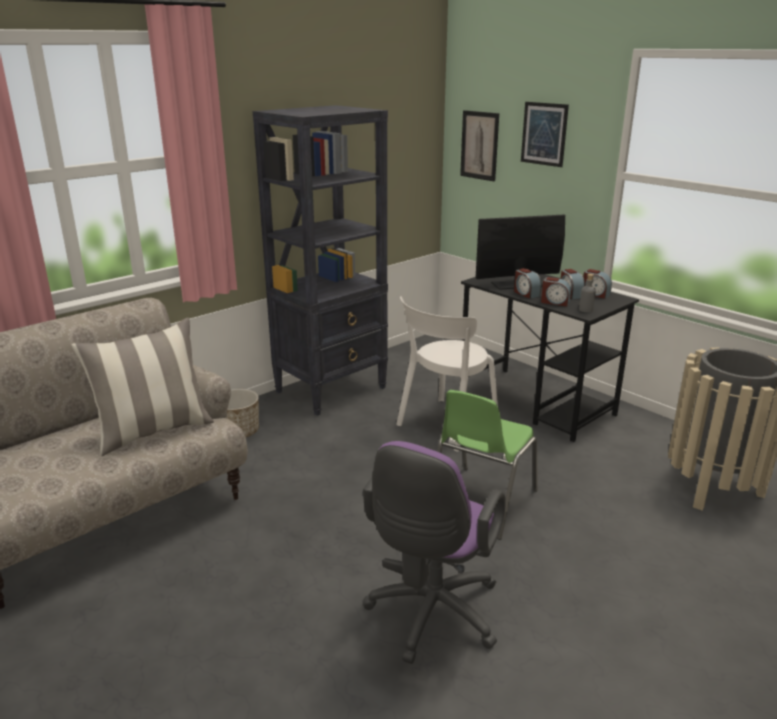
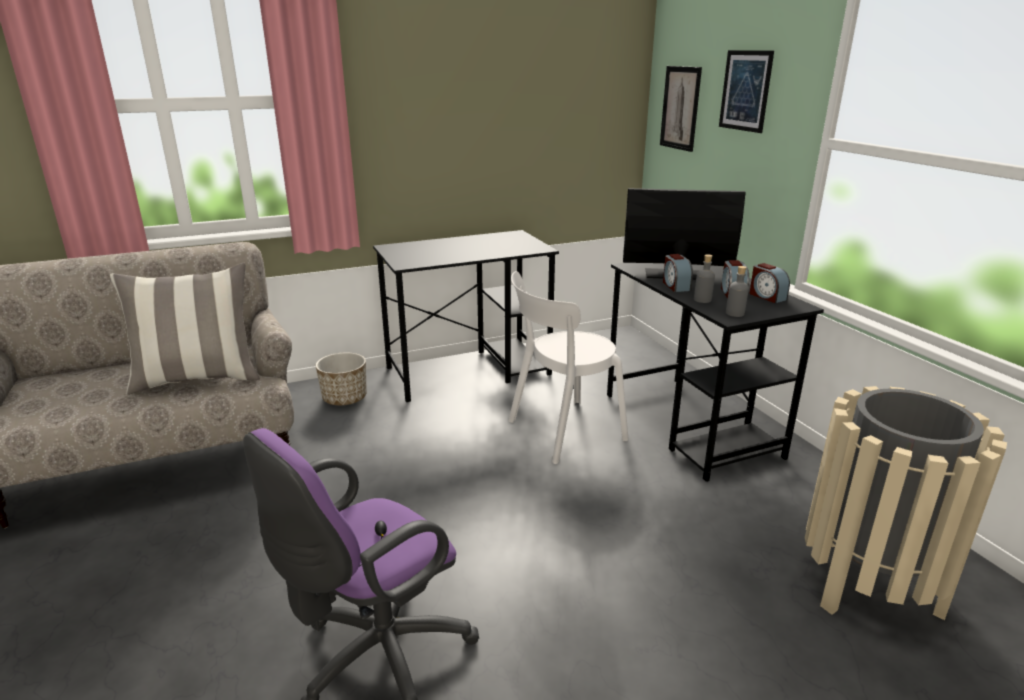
camera: 20 degrees right, 0 degrees up
(332, 389) = (469, 371): black bookcase -> black desk
(480, 503) = (537, 532): green chair -> none
(555, 302) = (702, 300): alarm clock -> grey bottle

